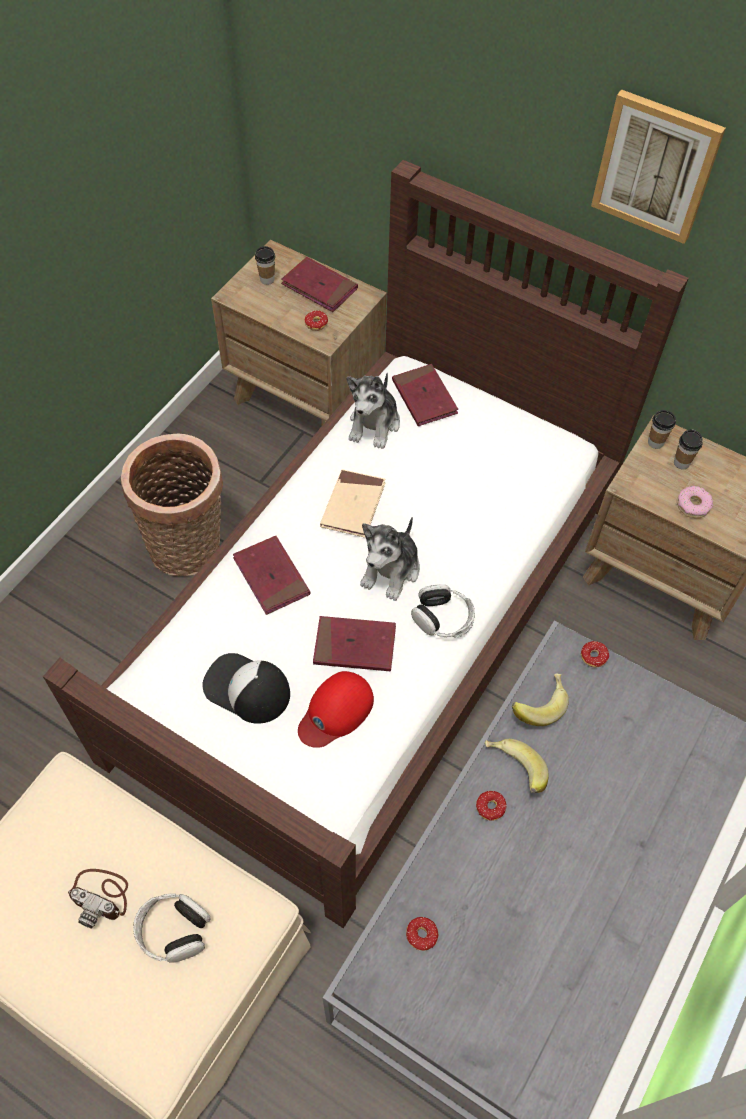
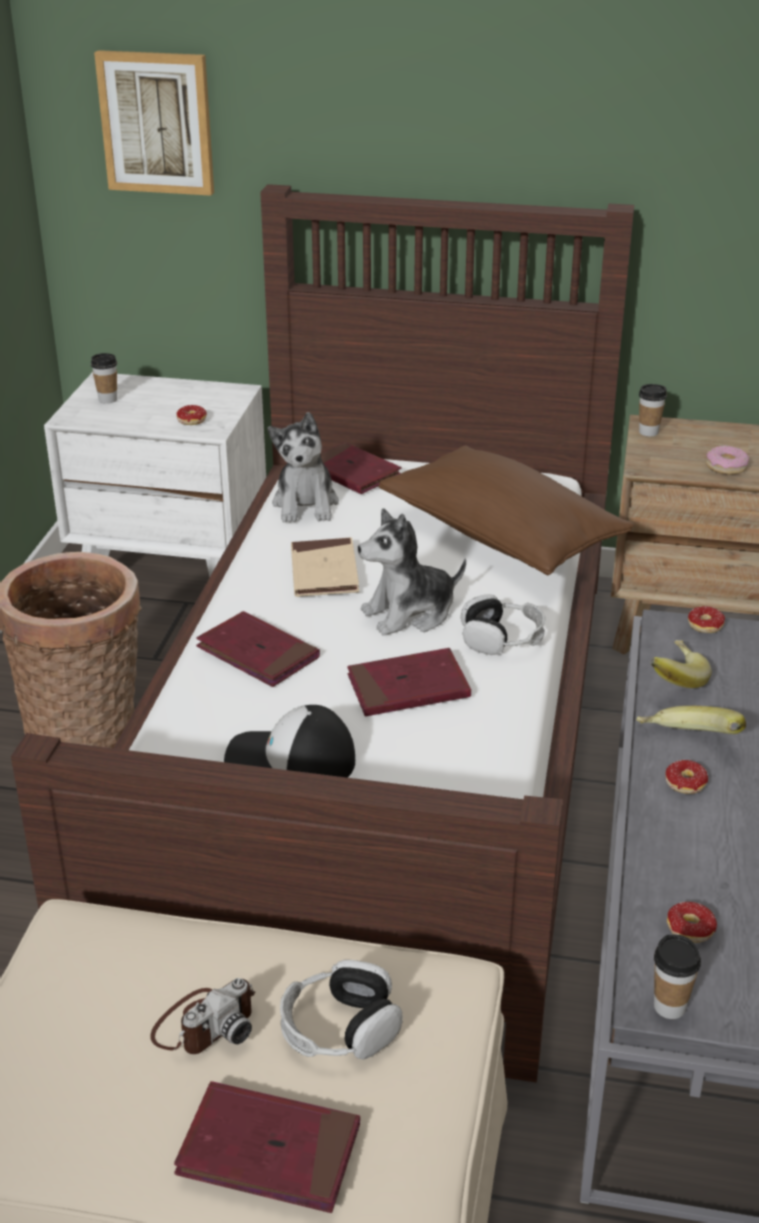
camera: 20 degrees left, 25 degrees down
(101, 896) = (205, 1024): camera -> camera turned 45 degrees counterclockwise
(306, 396) = (173, 571): brown nightstand -> white nightstand
(319, 287) = (177, 394): red book -> red book (269, 1151)
(335, 711) = (424, 751): red cap -> none
(391, 570) = (409, 614): plush toy -> plush toy turned 60 degrees clockwise
(498, 506) = (501, 536): none -> brown pillow
(656, 166) = (568, 85): picture -> picture (157, 122)
(681, 463) = (688, 440): cup -> cup (669, 1007)

